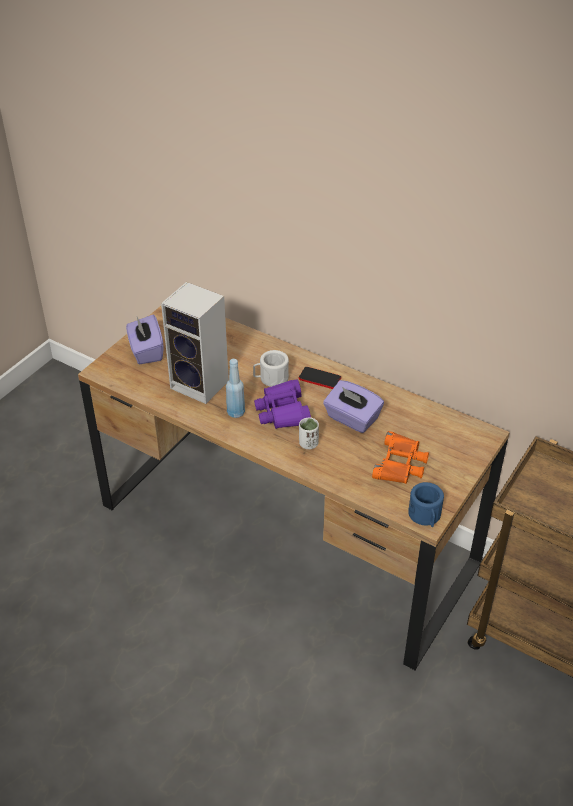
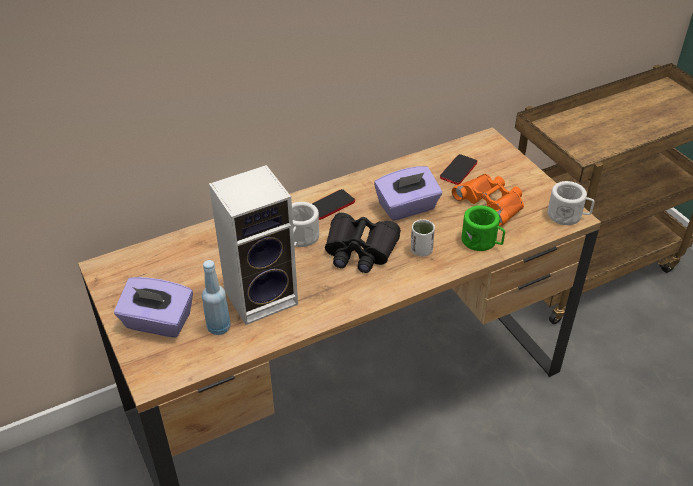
camera: 60 degrees left, 0 degrees up
(236, 412) = (332, 285): blue bottle -> blue bottle (219, 327)
(282, 412) = (360, 250): purple binoculars -> black binoculars
(347, 474) = (482, 242): none -> green mug
(425, 517) = (568, 215): blue mug -> white mug
(426, 431) = (458, 170): none -> phone

